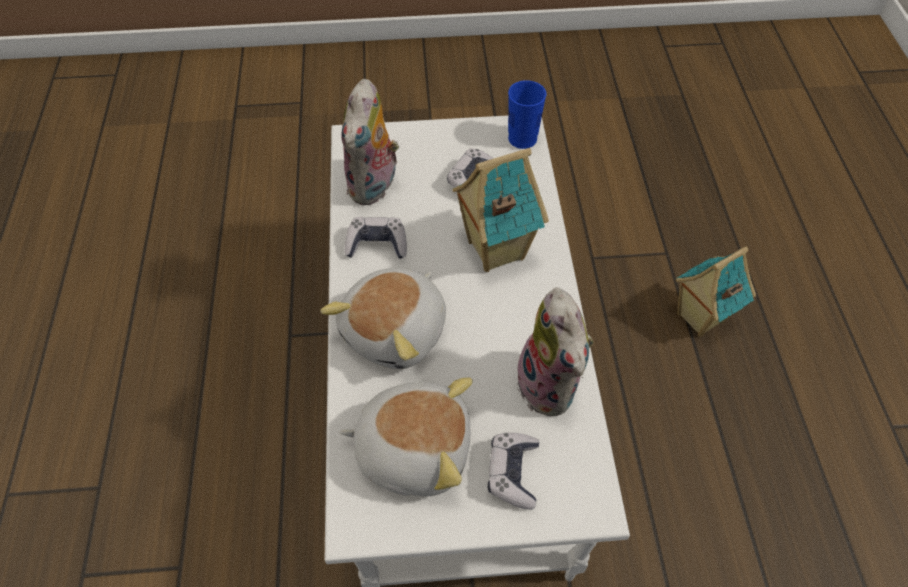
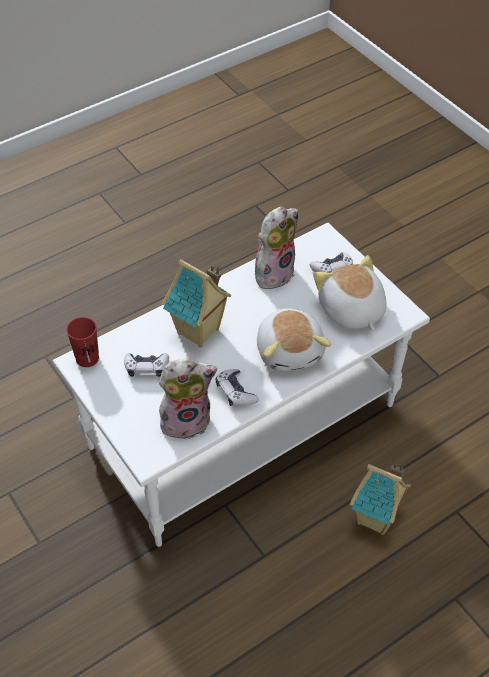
camera: 120 degrees left, 5 degrees down
(397, 331) = (290, 350): plush toy -> plush toy turned 75 degrees clockwise
(522, 139) = (87, 358): blue cup -> red cup
(698, 318) = (96, 323): toy house -> toy house (376, 519)

